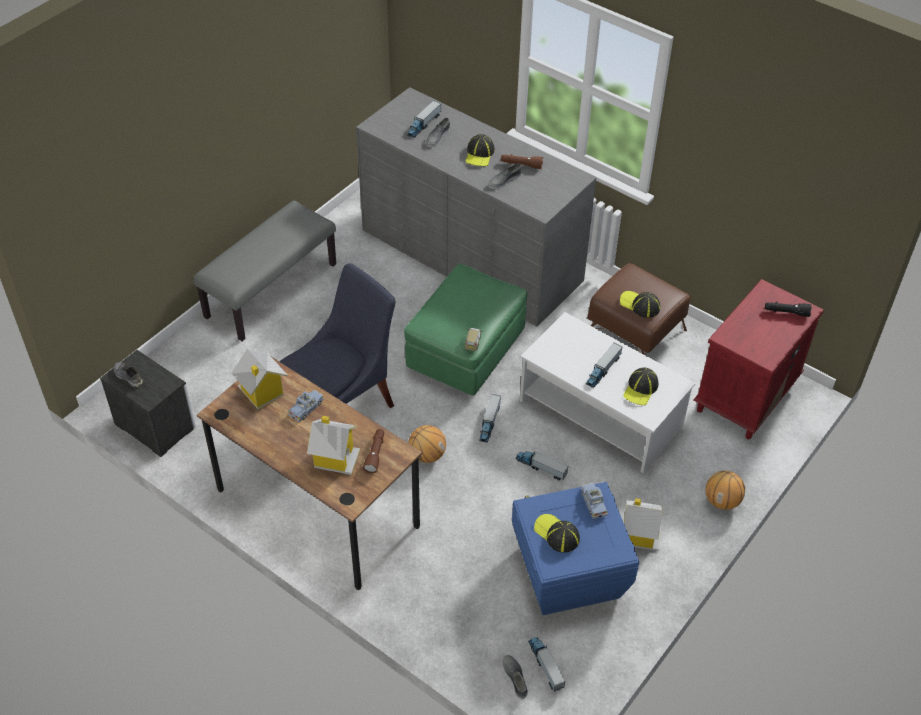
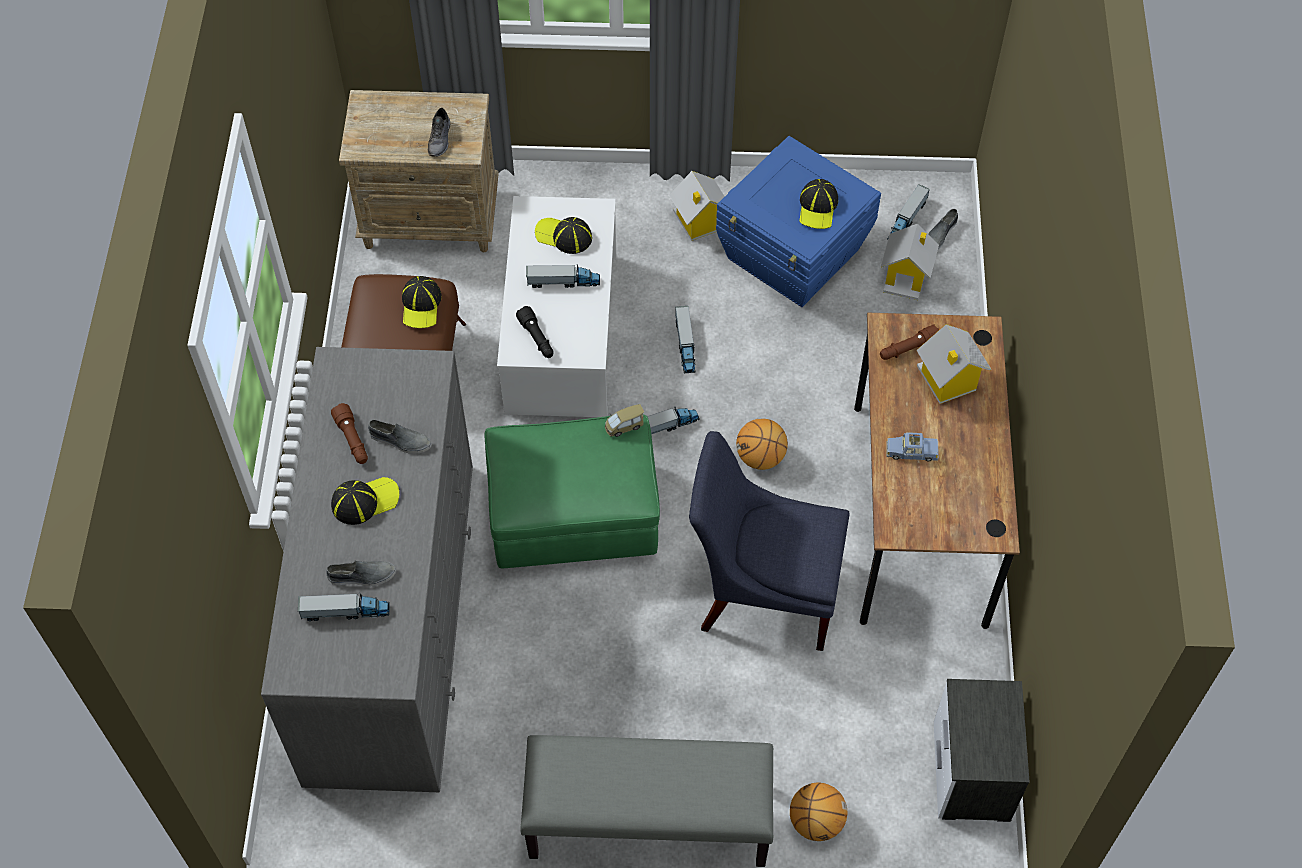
camera: 125 degrees left, 10 degrees up
(128, 377) = (999, 749): grey shoe -> grey shoe (440, 139)
(261, 393) = (932, 511): toy house -> toy house (906, 277)
(593, 503) = (755, 199): blue toy car -> none
(640, 389) = (564, 236): cap -> cap turned 150 degrees counterclockwise
(722, 501) = (597, 178): basketball -> basketball (815, 822)
(745, 397) = (431, 219): red nightstand -> beige nightstand
(786, 312) = (382, 117): black flashlight -> black flashlight (537, 338)

